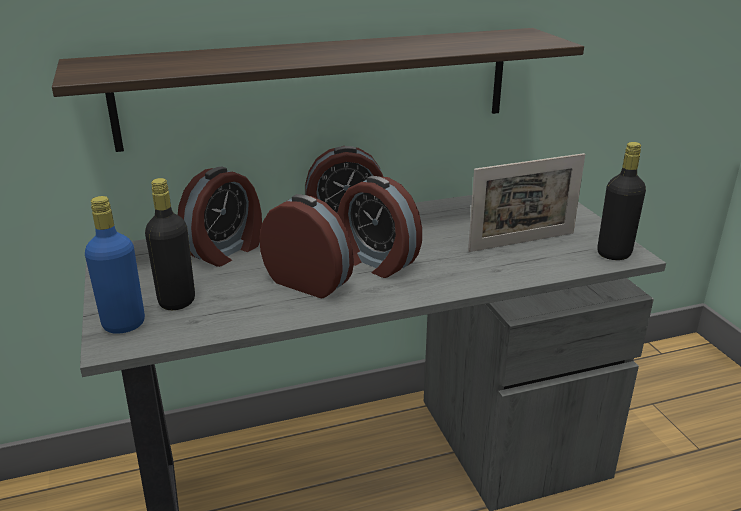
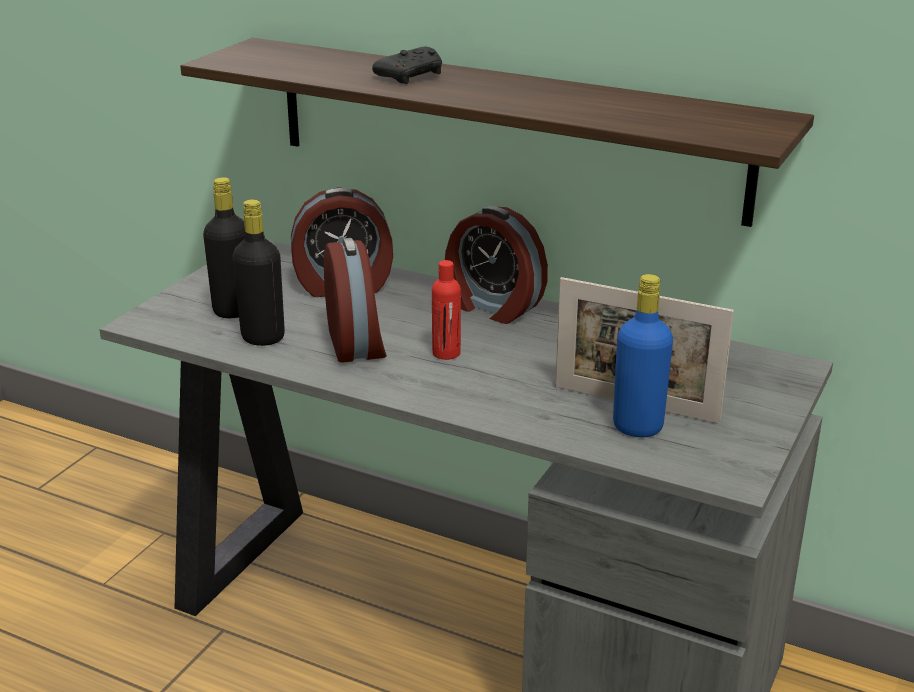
camera: 45 degrees right, 0 degrees up
(124, 324) = (172, 311): blue bottle -> blue bottle (637, 427)
(270, 55) = (412, 76): none -> black game controller
(375, 262) = (446, 353): alarm clock -> red bottle
(614, 254) = (716, 466): black bottle -> black bottle (263, 337)

